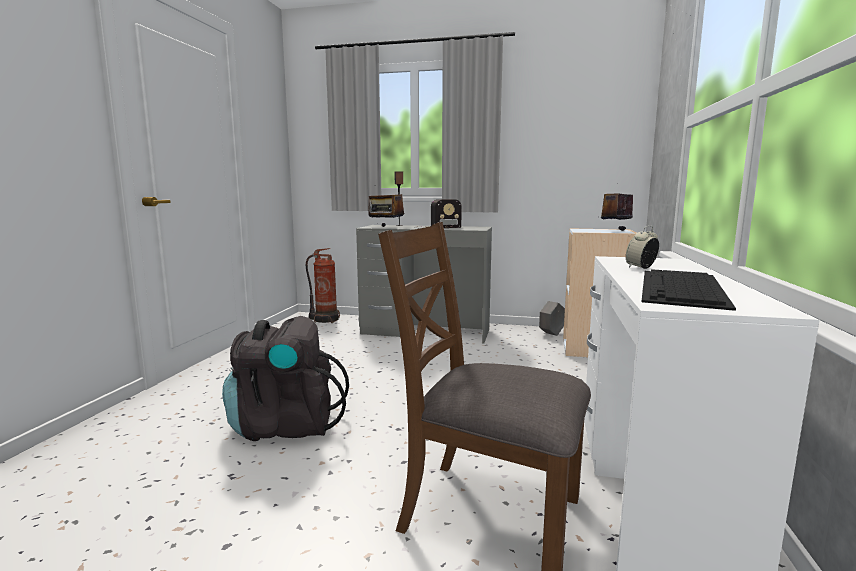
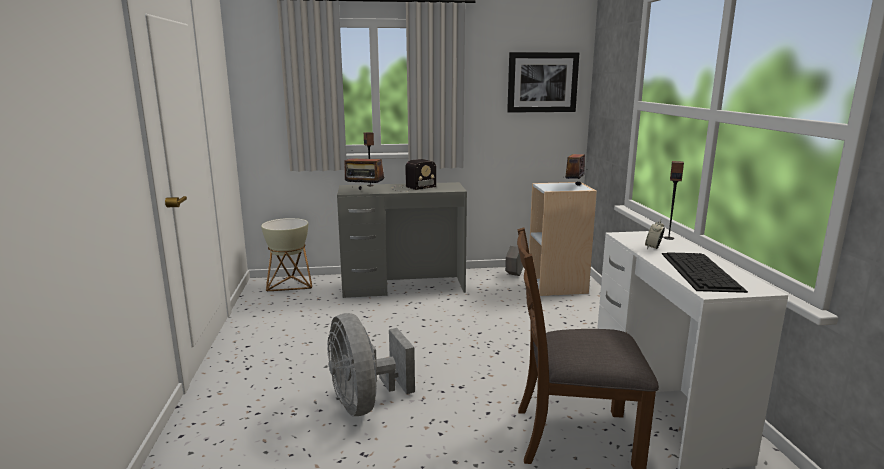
camera: 20 degrees left, 5 degrees up
(286, 426) = (365, 403): black backpack -> grey fan
(325, 320) = (290, 285): fire extinguisher -> planter
(594, 120) = (542, 82): none -> picture
(679, 263) = (668, 238): none -> speaker

